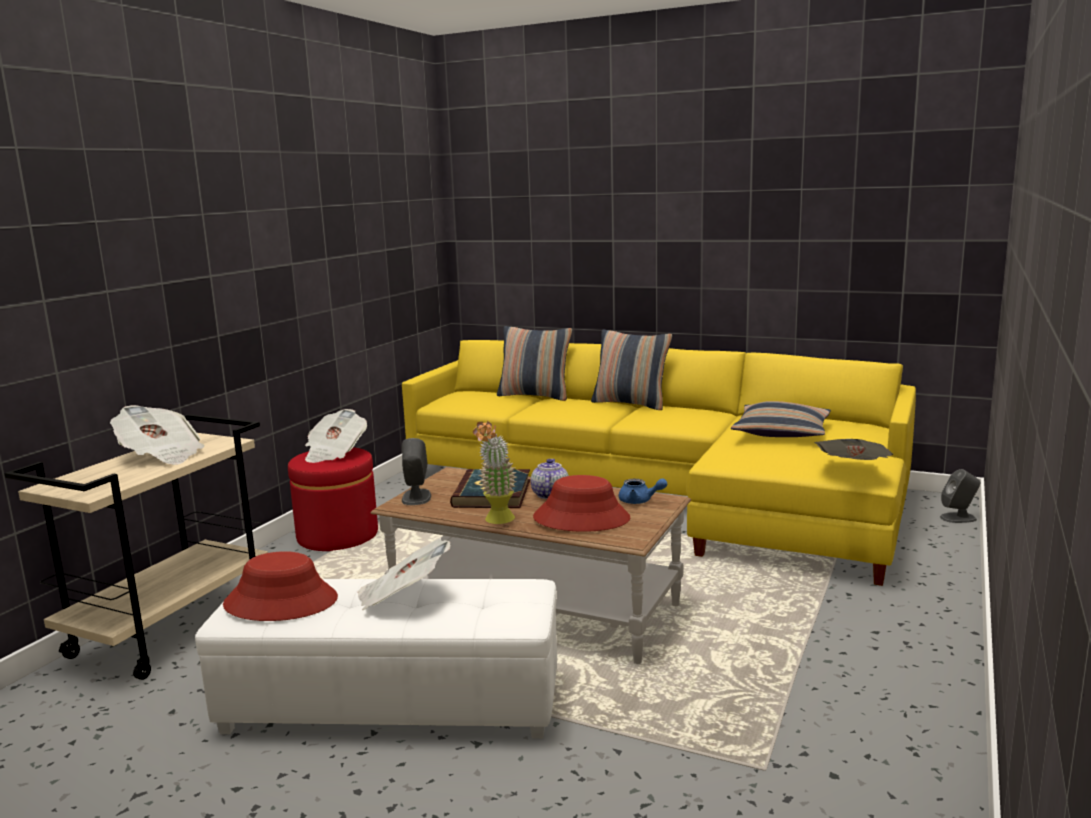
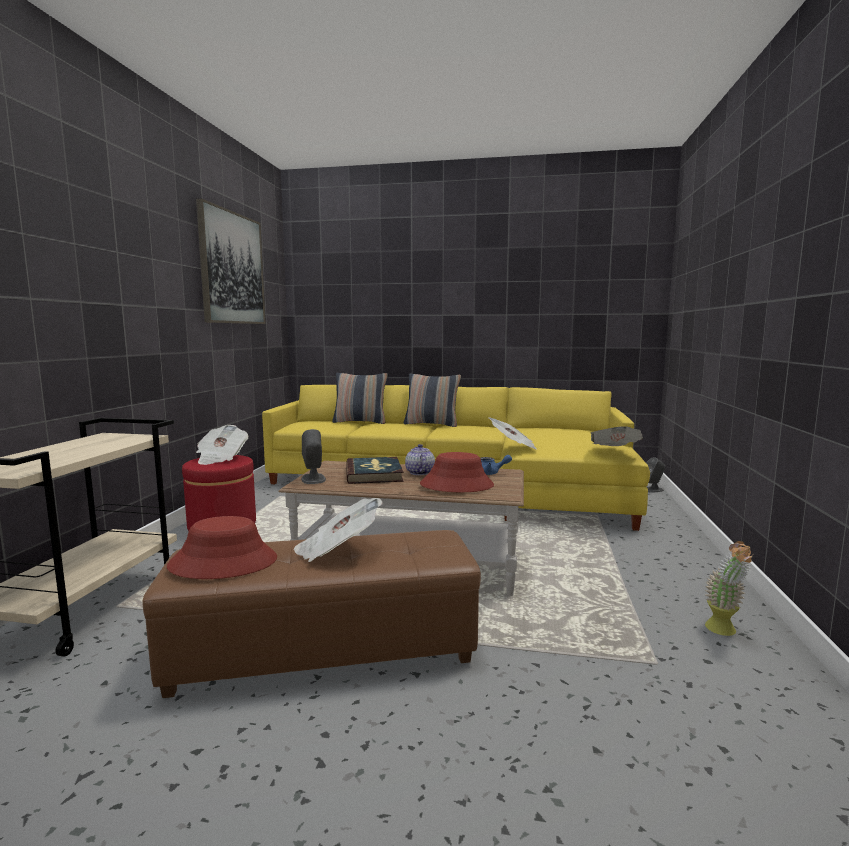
camera: 15 degrees left, 5 degrees down
(161, 456) = (82, 446): newspaper -> newspaper (513, 446)
(357, 196) = (232, 268): none -> picture
(393, 703) = (325, 649): white ottoman -> brown ottoman
(497, 521) = (392, 490): potted plant -> potted plant (724, 632)
(781, 432) = (548, 435): pillow -> none

